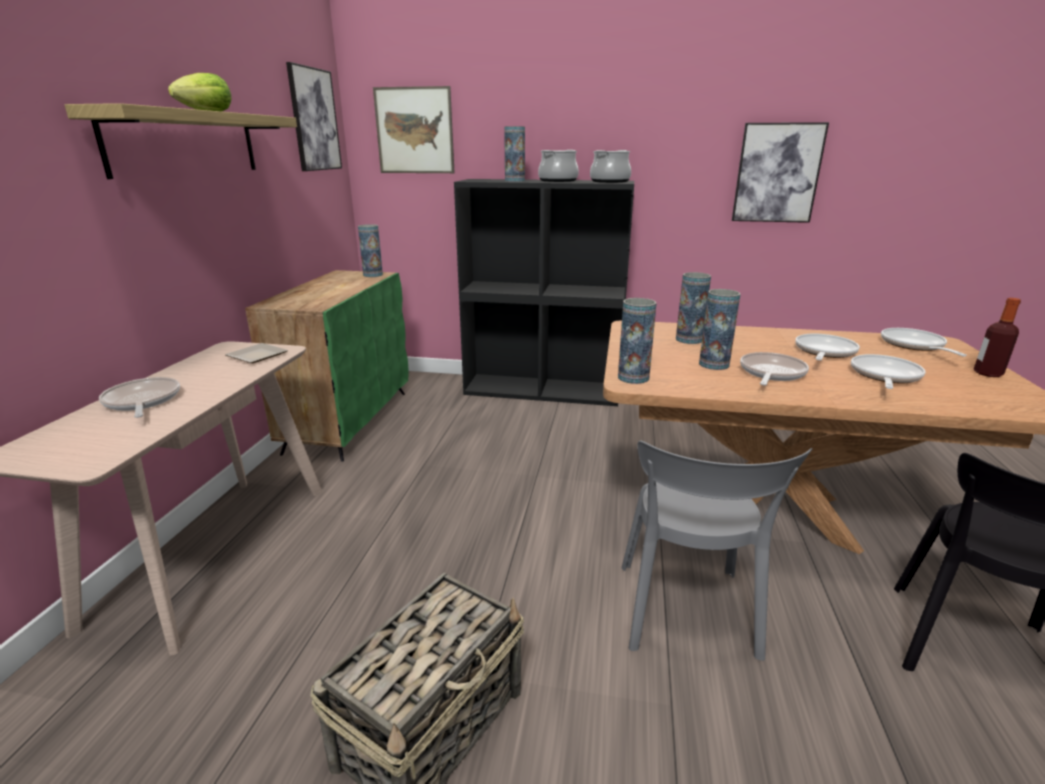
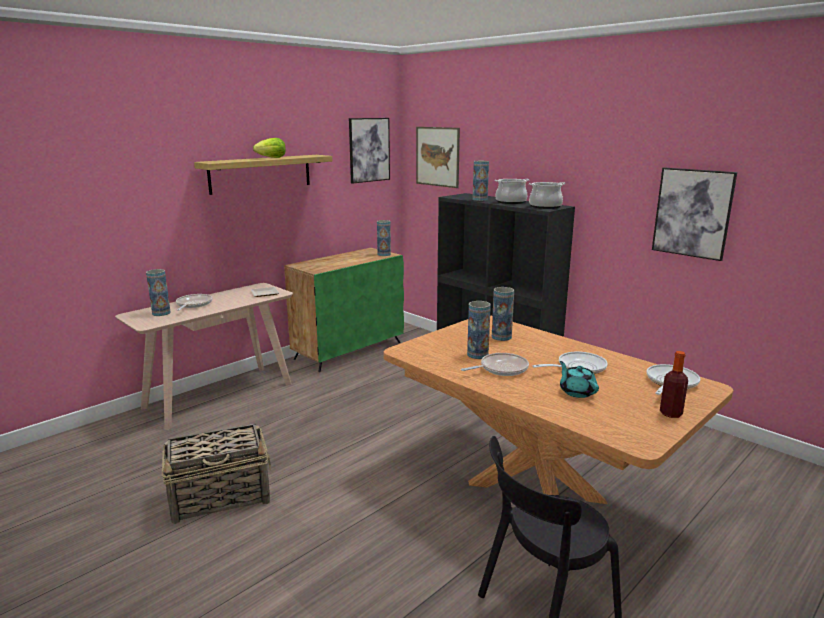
camera: 35 degrees right, 5 degrees down
(633, 377) = (411, 349): vase -> vase (161, 313)
(687, 615) = (392, 513): grey chair -> none
(884, 376) = (577, 392): frying pan -> turquoise teapot

